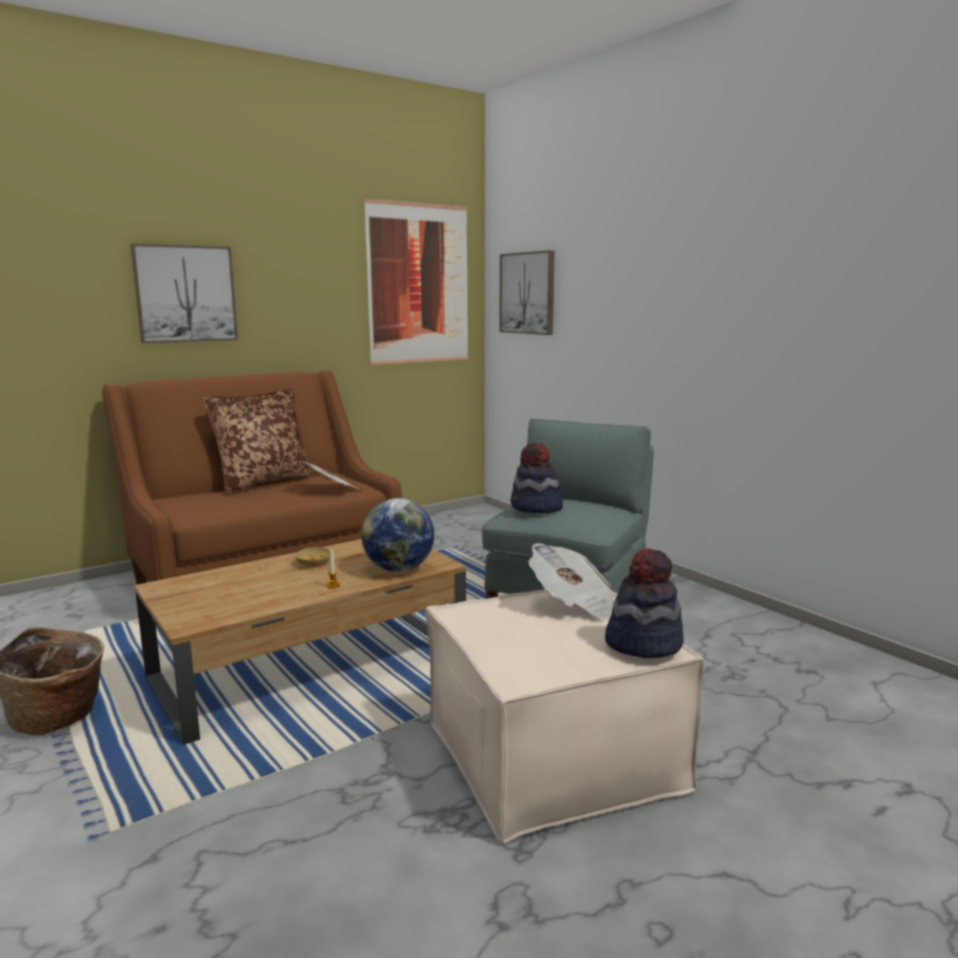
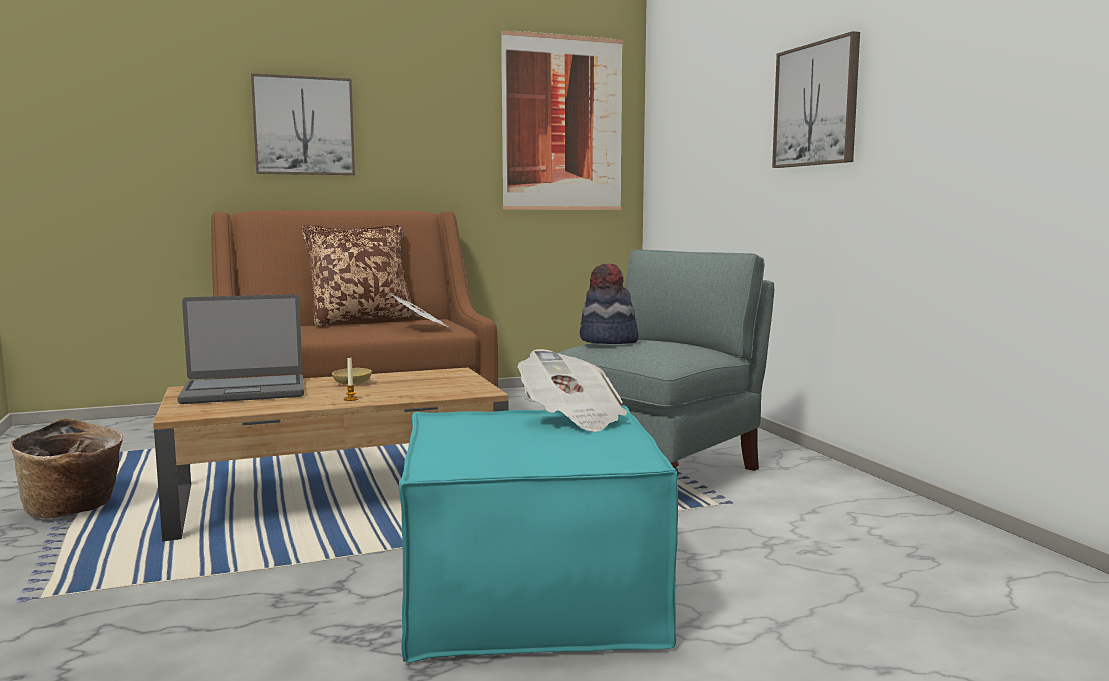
camera: 15 degrees right, 5 degrees down
(220, 584) = (244, 391): none -> laptop
(398, 569) = (432, 392): globe -> none
(527, 293) = (681, 129): picture -> picture (816, 105)
(553, 755) = (530, 595): beige ottoman -> turquoise ottoman
(643, 643) = (613, 452): hat -> none

